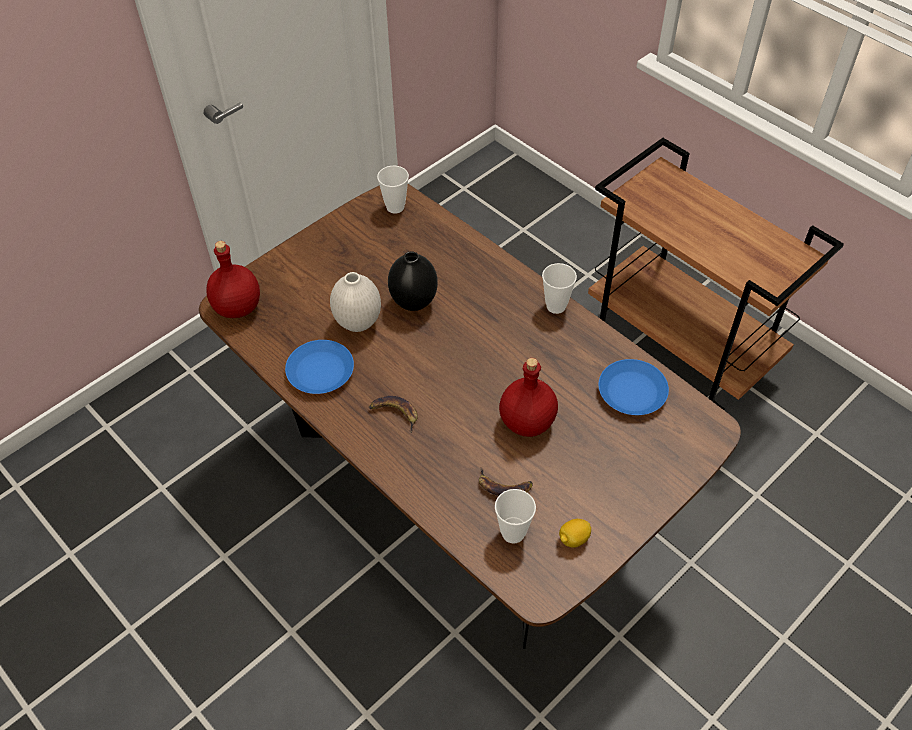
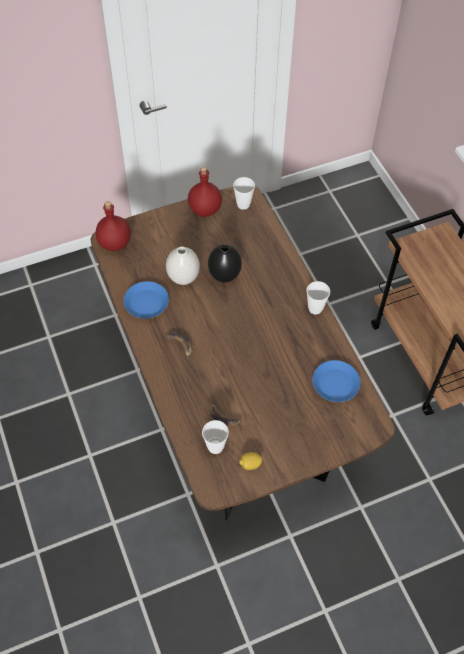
camera: 20 degrees right, 5 degrees up
(526, 422) = (257, 380): red bottle -> red bottle (204, 209)

